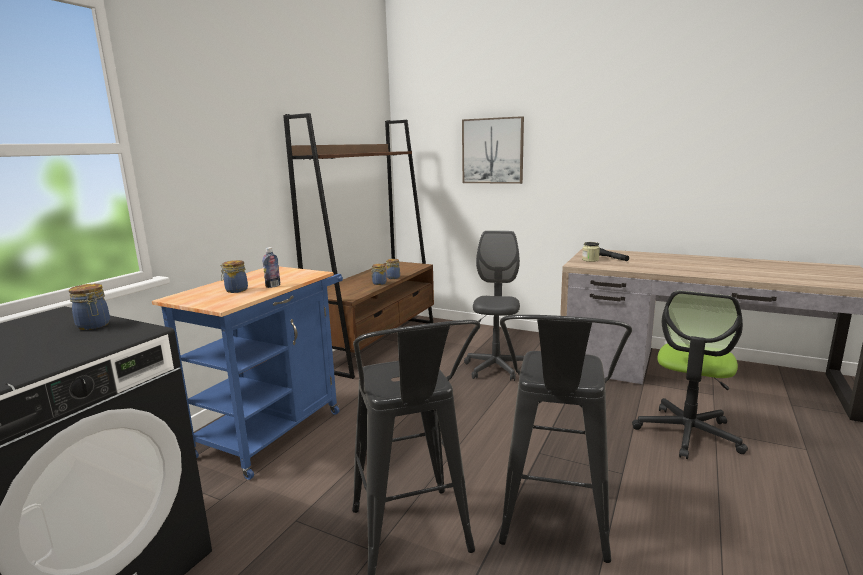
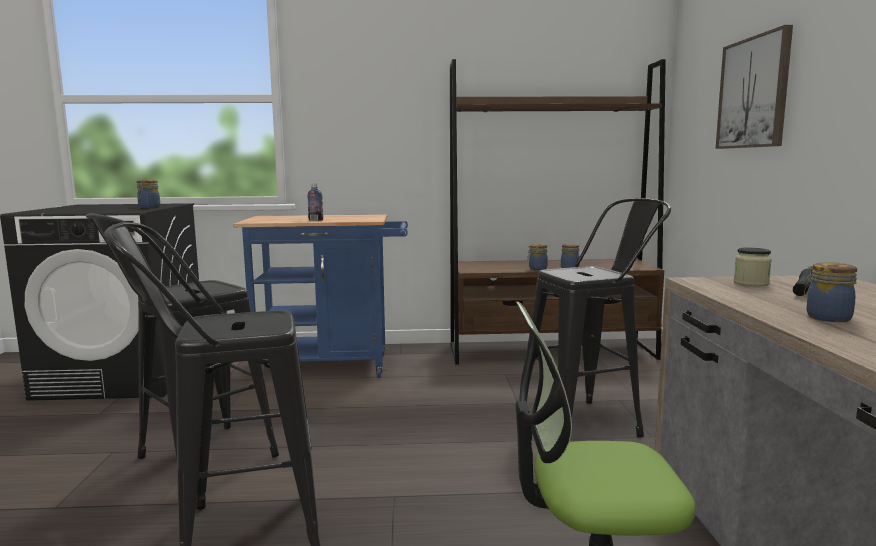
camera: 60 degrees right, 5 degrees down
(235, 290) = (295, 218): jar -> jar (826, 317)
(495, 368) = (590, 423): grey office chair -> black stool

